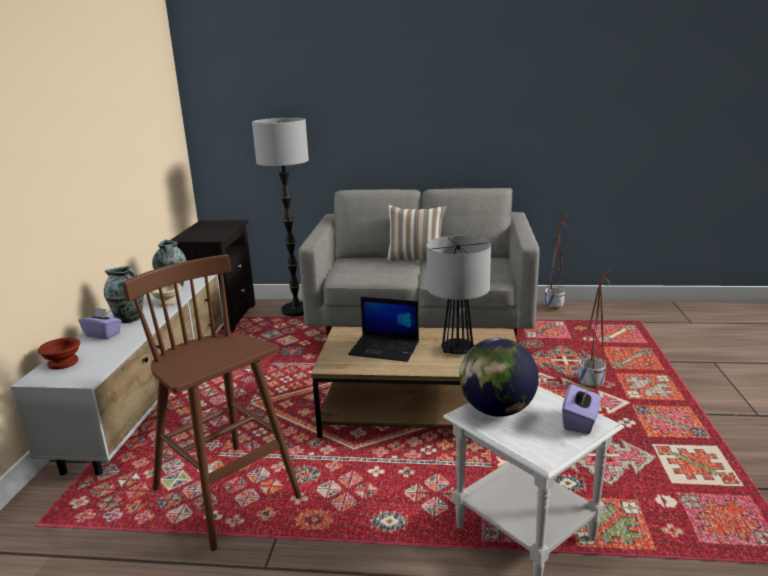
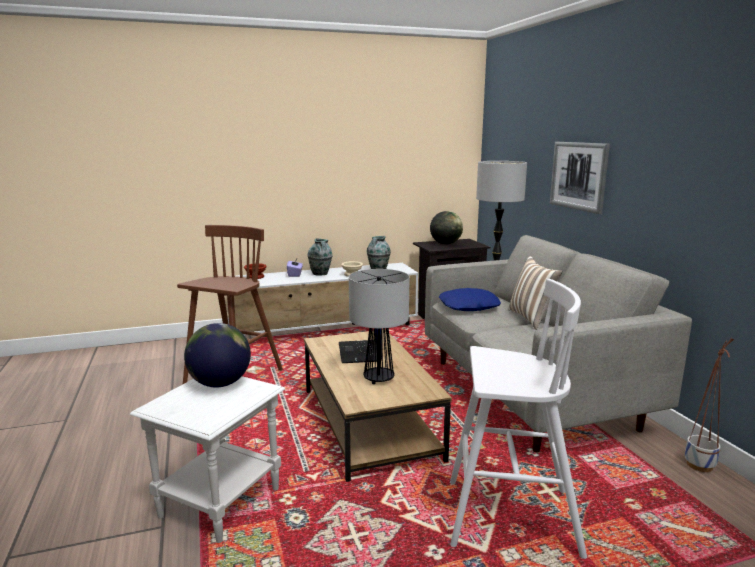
camera: 65 degrees right, 5 degrees down
(204, 231) = (445, 243): none -> globe
(360, 272) = (469, 306): none -> blue pillow
(371, 123) = (578, 176): none -> picture
(580, 422) = (207, 416): purple tissue box -> none
(590, 384) = (508, 517): planter -> white stool

